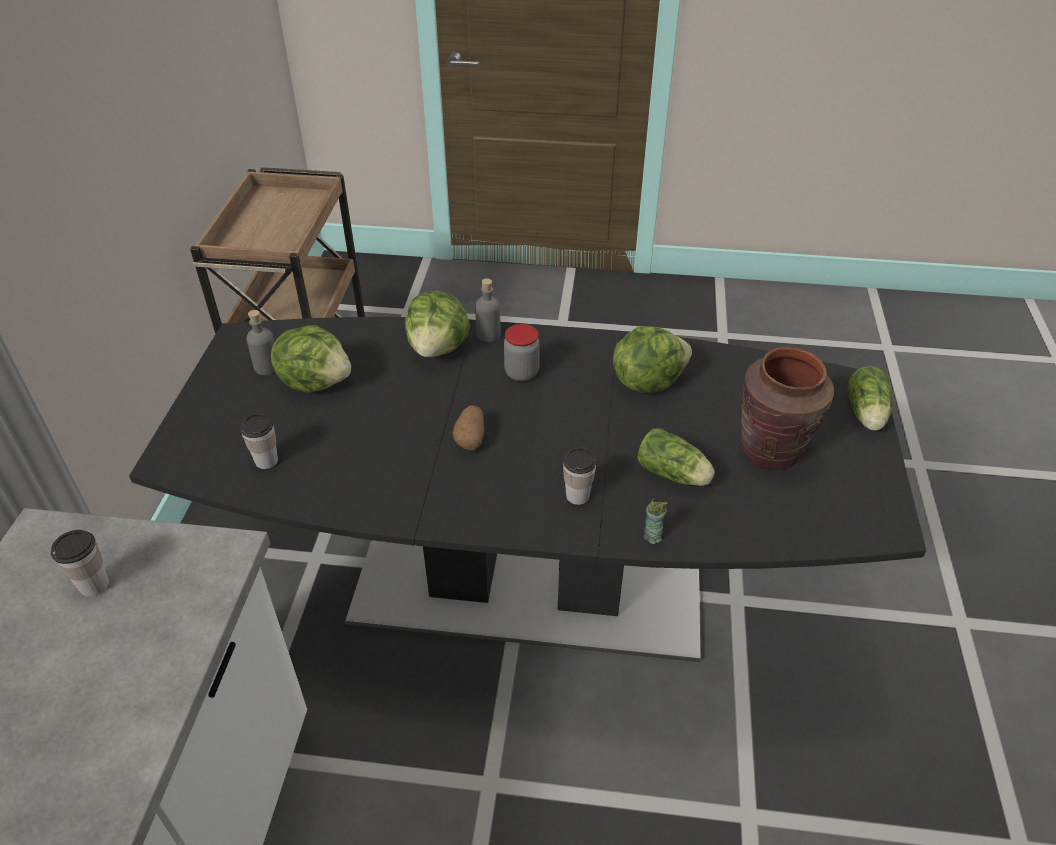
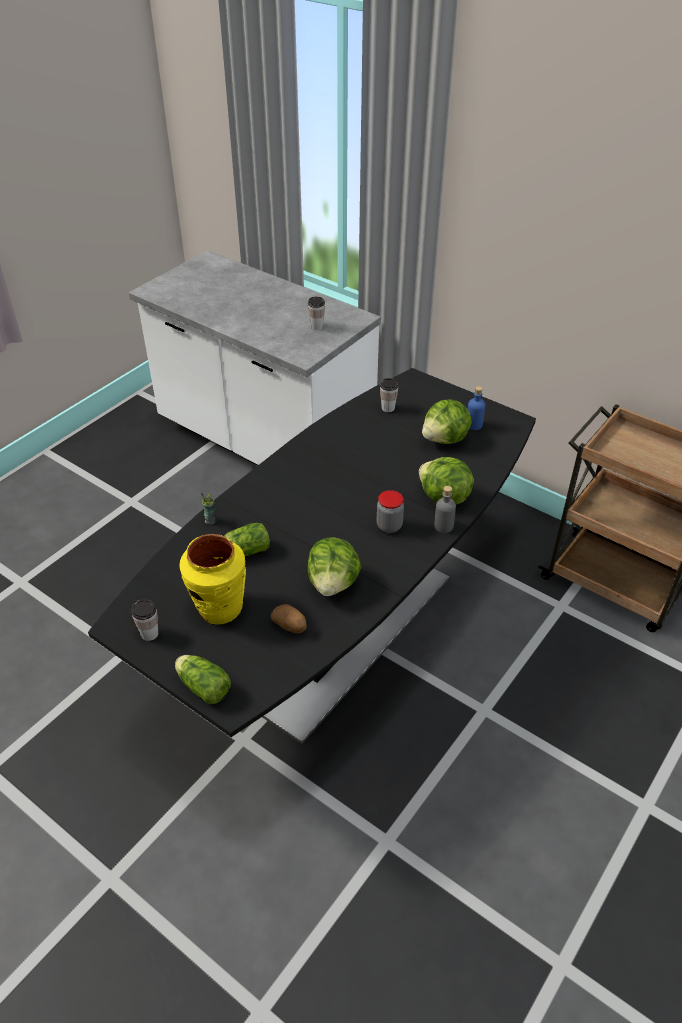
camera: 120 degrees right, 0 degrees up
(267, 367) = (474, 425): grey bottle -> blue bottle
(471, 438) = (345, 482): potato -> potato (290, 626)
(577, 496) = (264, 505): cup -> cup (149, 633)
(771, 451) = (219, 608): brown vase -> yellow vase

